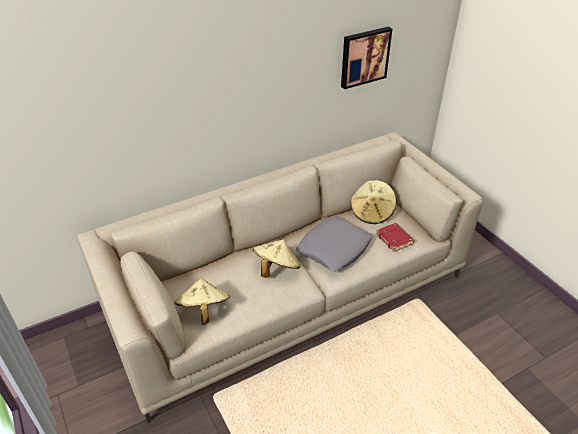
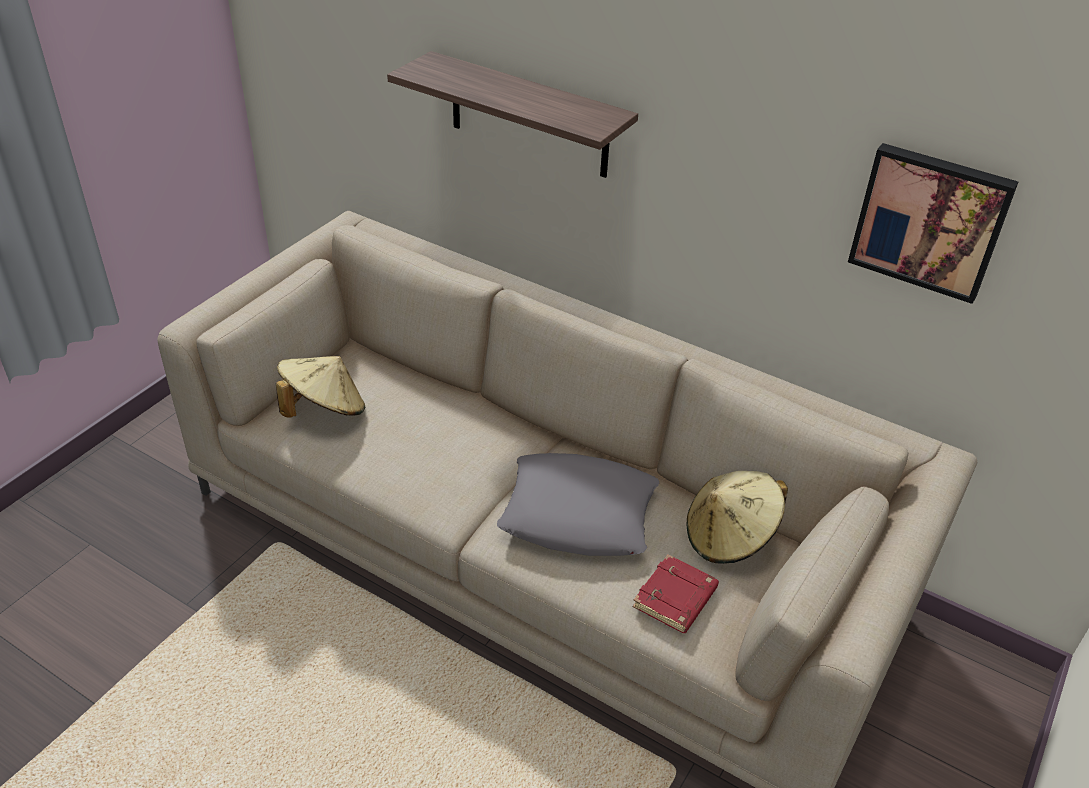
camera: 60 degrees right, 0 degrees up
(186, 112) = (529, 116): none -> shelf
(276, 269) = (470, 456): beige hat -> none

